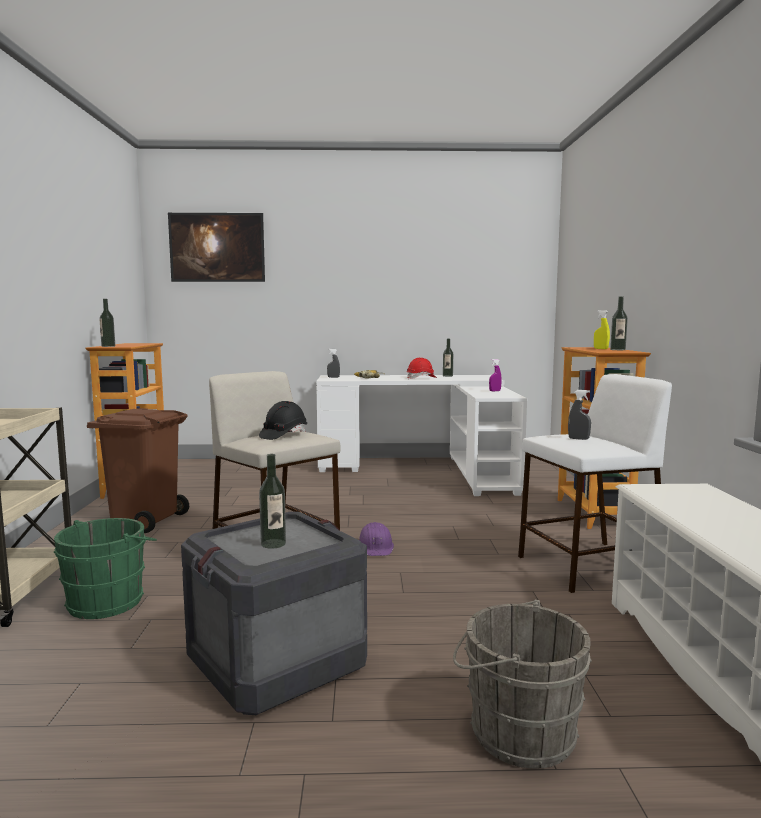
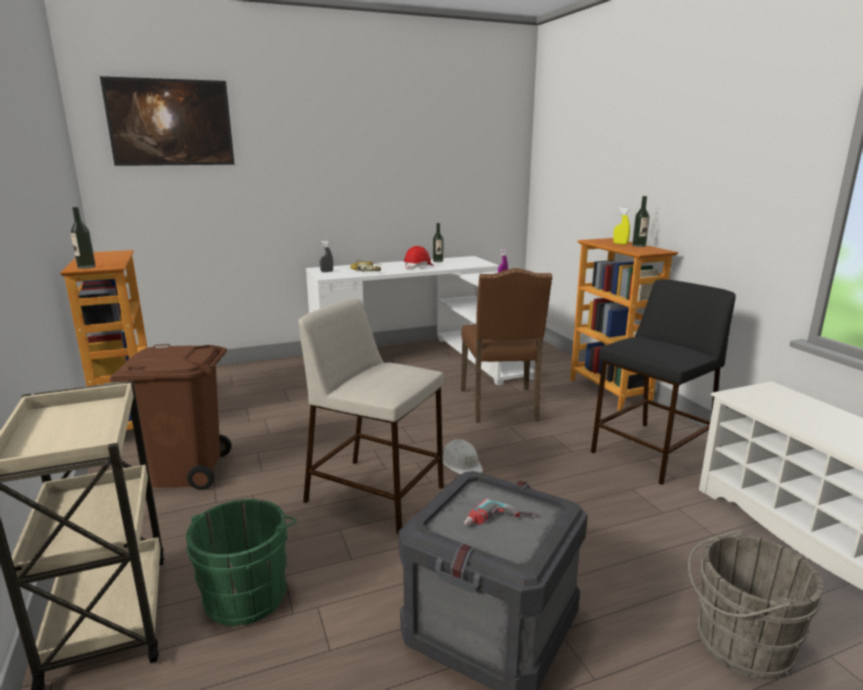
camera: 20 degrees left, 10 degrees up
(273, 543) = (499, 523): bottle -> power drill
(283, 435) = (389, 375): black hard hat -> none
(376, 547) = (461, 463): purple hard hat -> white hard hat
(461, 511) = (501, 405): none -> brown chair
(578, 439) = (656, 346): grey spray bottle -> none
(588, 566) = (651, 452): white stool -> black stool

